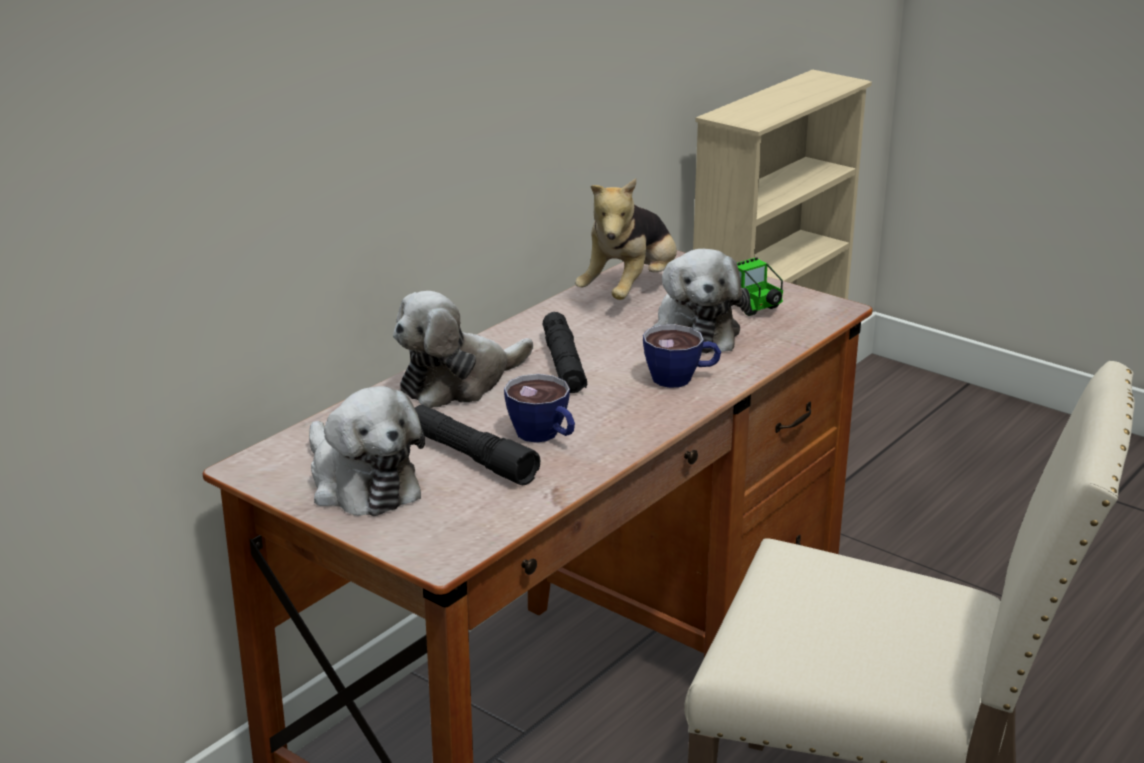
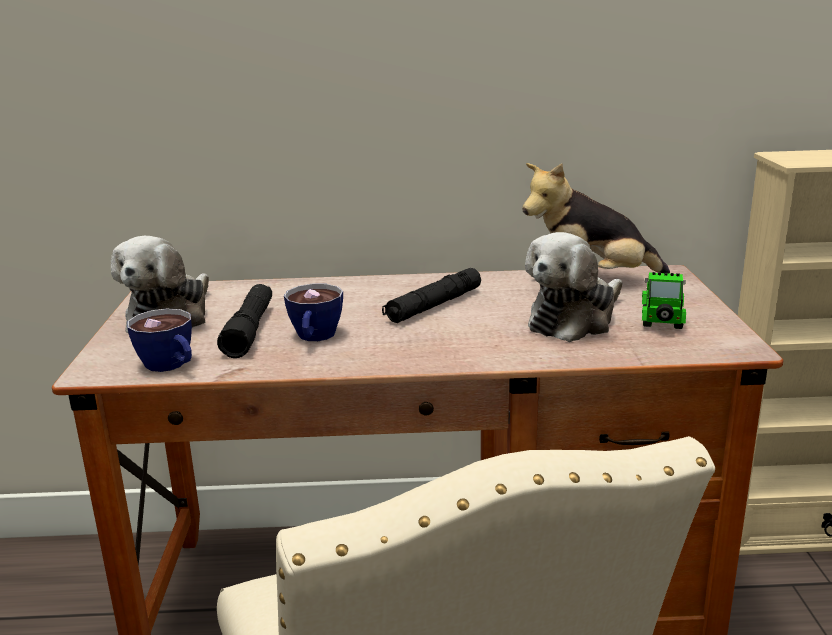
camera: 50 degrees right, 5 degrees down
(458, 382) = (350, 292): plush toy -> none
(681, 378) = (487, 343): cup -> cup (171, 366)

